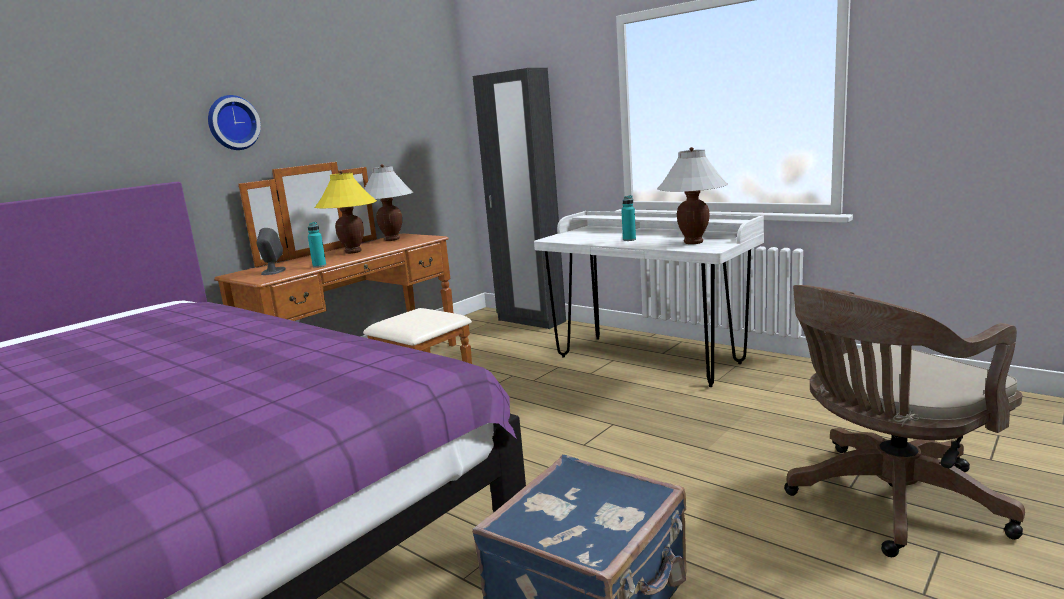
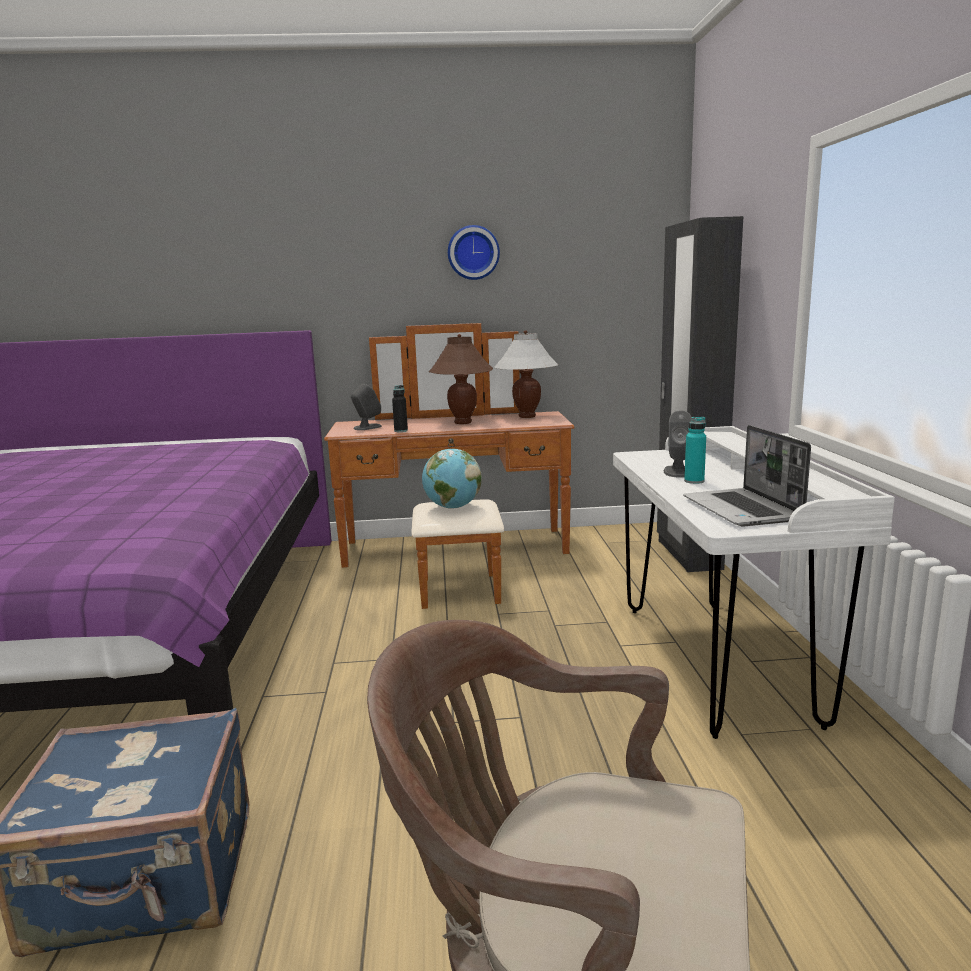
camera: 45 degrees right, 0 degrees up
(232, 123) = (373, 277): wall clock -> wall clock (473, 252)
(319, 266) = (401, 431): turquoise bottle -> black bottle
(353, 252) = (463, 422): yellow table lamp -> brown table lamp
(413, 317) = (452, 507): none -> globe
(606, 239) = (678, 472): none -> grey speaker
(693, 242) = (743, 510): white table lamp -> laptop

